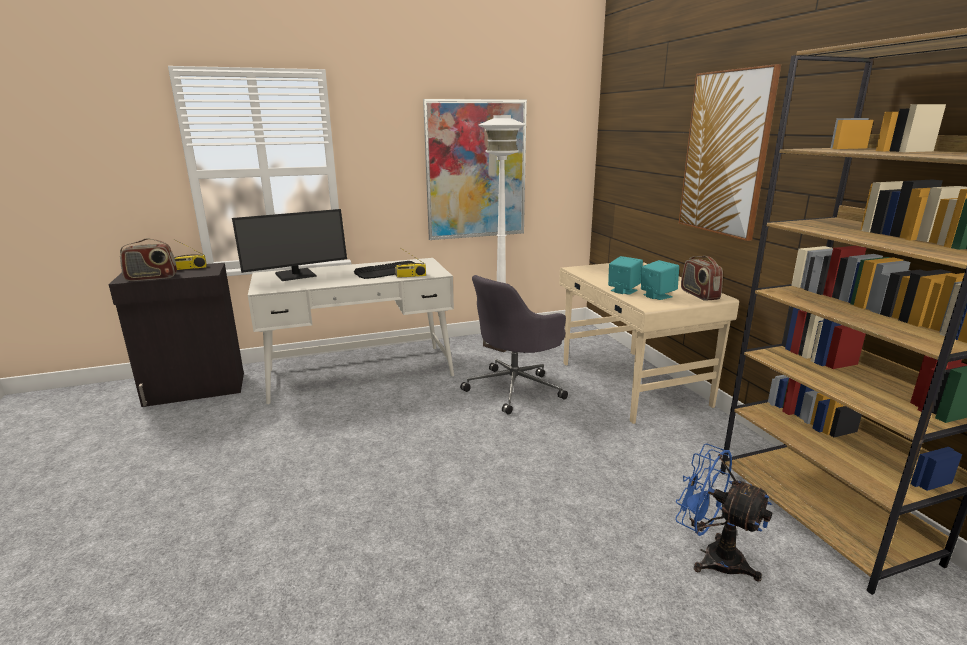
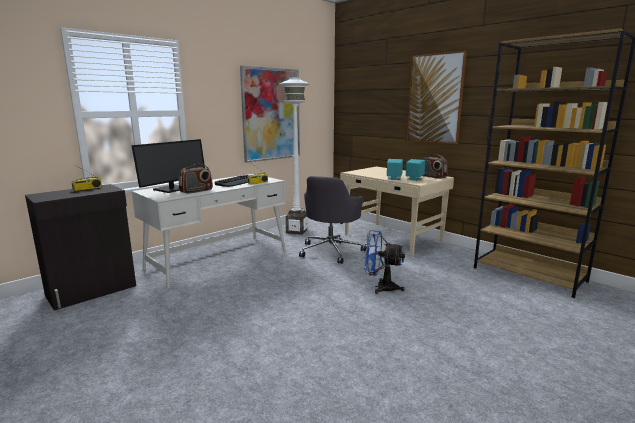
camera: 25 degrees left, 5 degrees down
(151, 278) = (67, 196): radio -> radio (196, 191)
(712, 556) = (505, 300): blue fan -> blue fan (380, 287)

